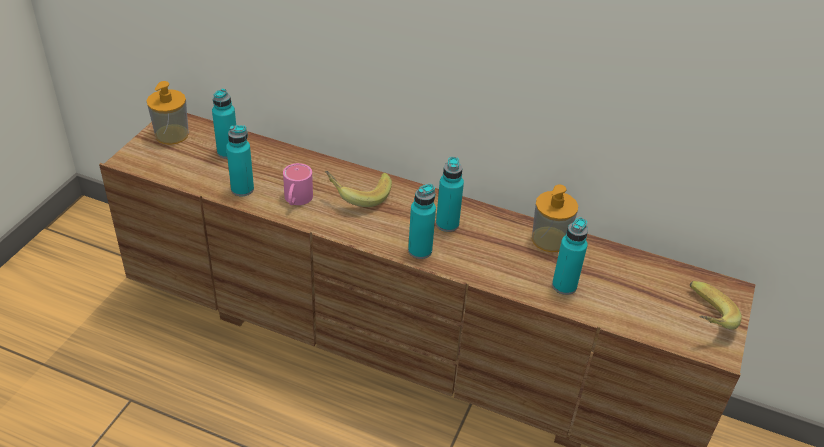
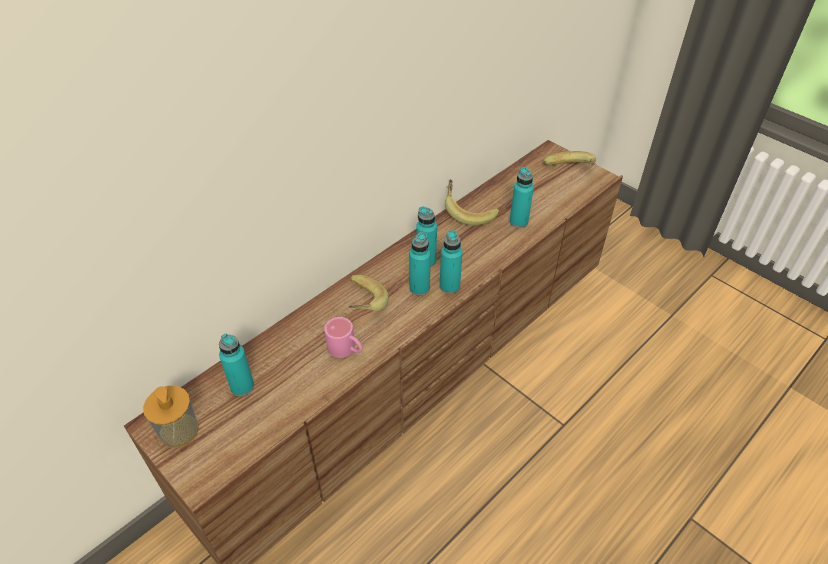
camera: 65 degrees left, 5 degrees up
(242, 189) = (308, 387): turquoise bottle -> turquoise bottle (419, 288)
(549, 239) = (468, 212): soap dispenser -> banana

